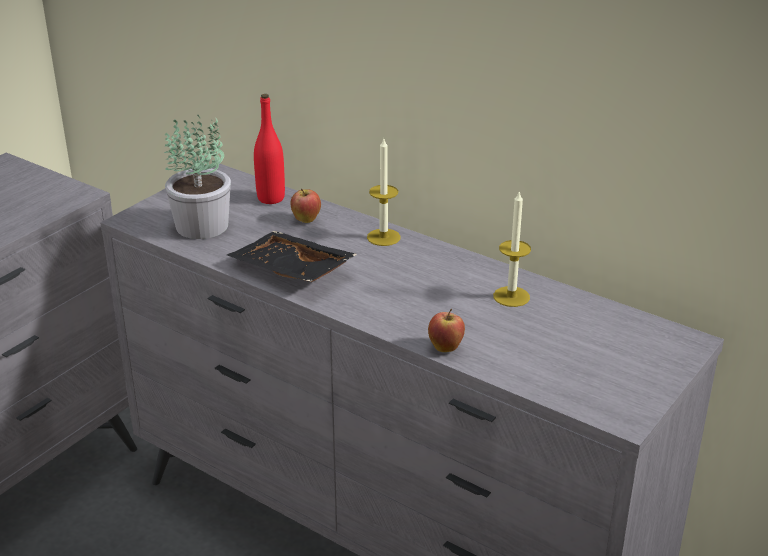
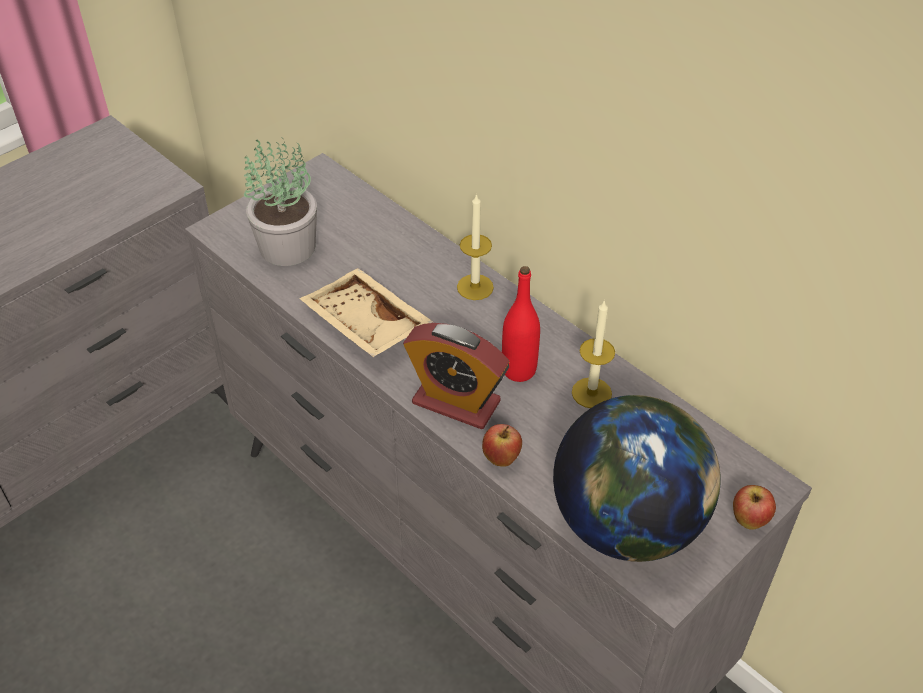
camera: 10 degrees right, 15 degrees up
(271, 198) = (368, 214): red bottle -> red bottle (519, 370)
(290, 271) = (364, 325): black tray -> beige tray
(306, 220) = (398, 252): apple -> apple (749, 520)
(391, 314) = (456, 402): none -> alarm clock
(573, 379) = (628, 523): none -> globe

